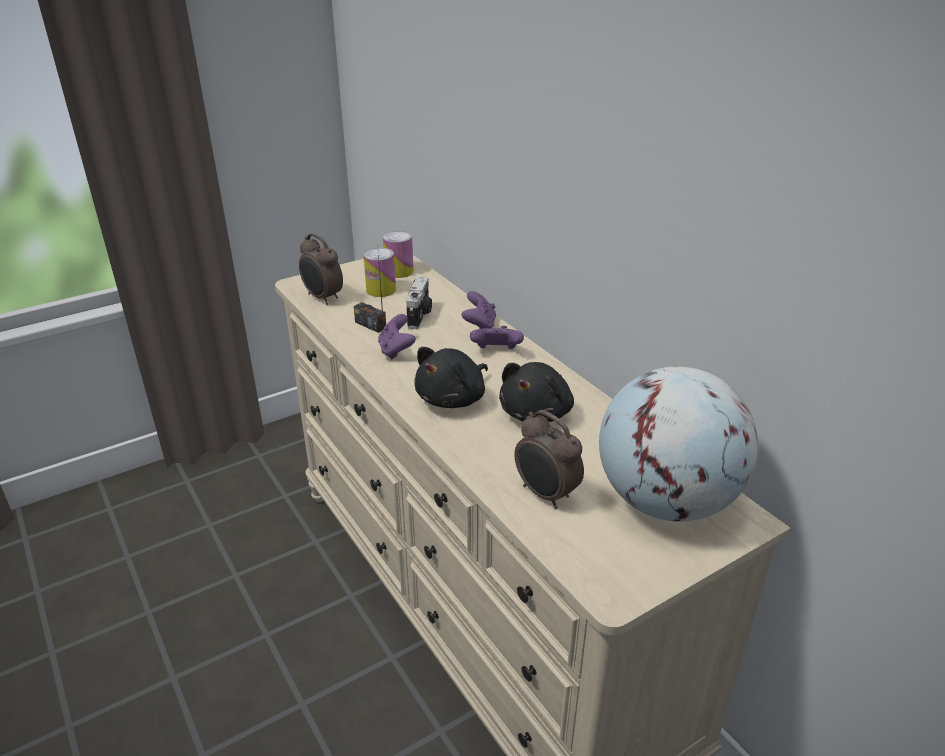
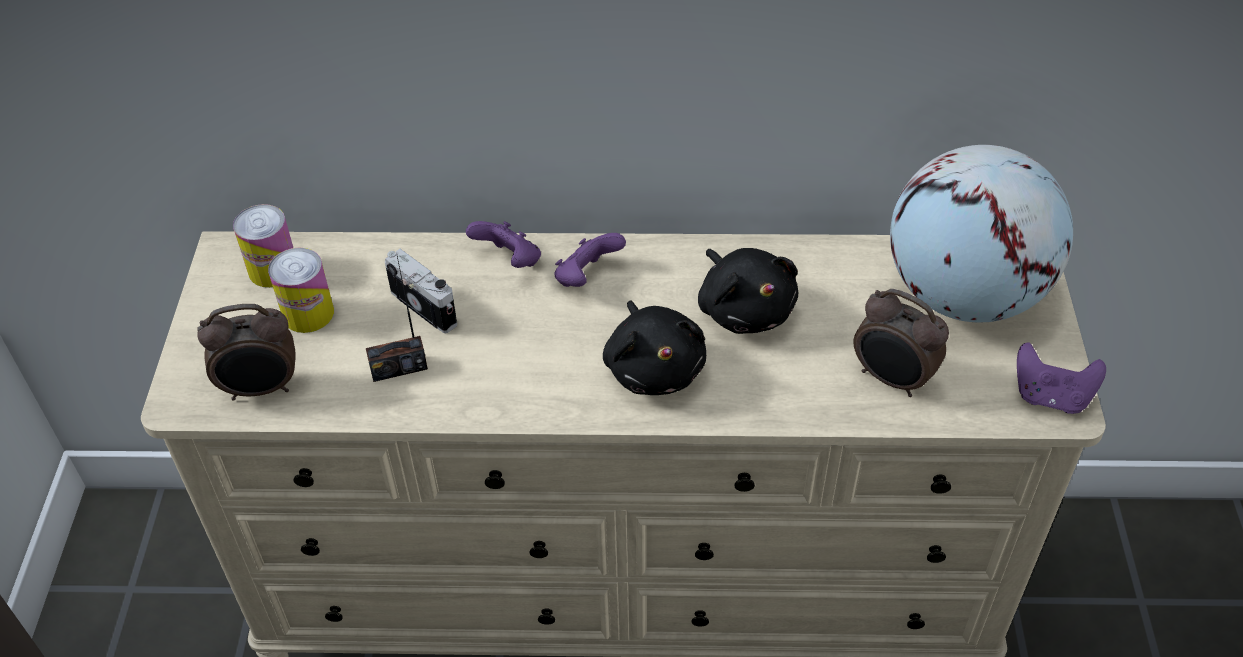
camera: 55 degrees left, 15 degrees up
(396, 351) = (493, 371): purple game controller -> purple game controller (1051, 396)
(545, 494) = (891, 379): alarm clock -> alarm clock turned 45 degrees clockwise

